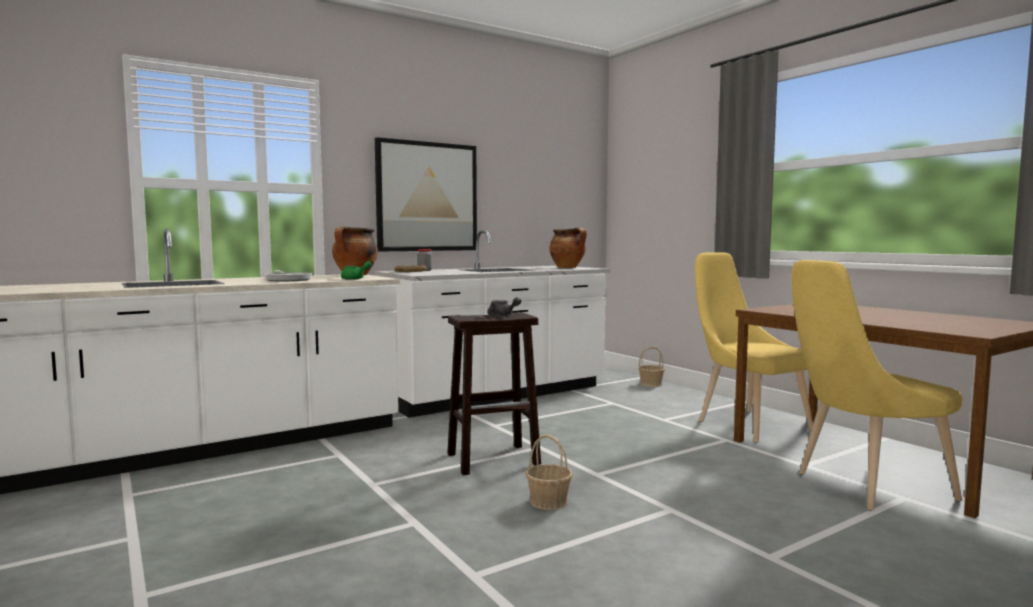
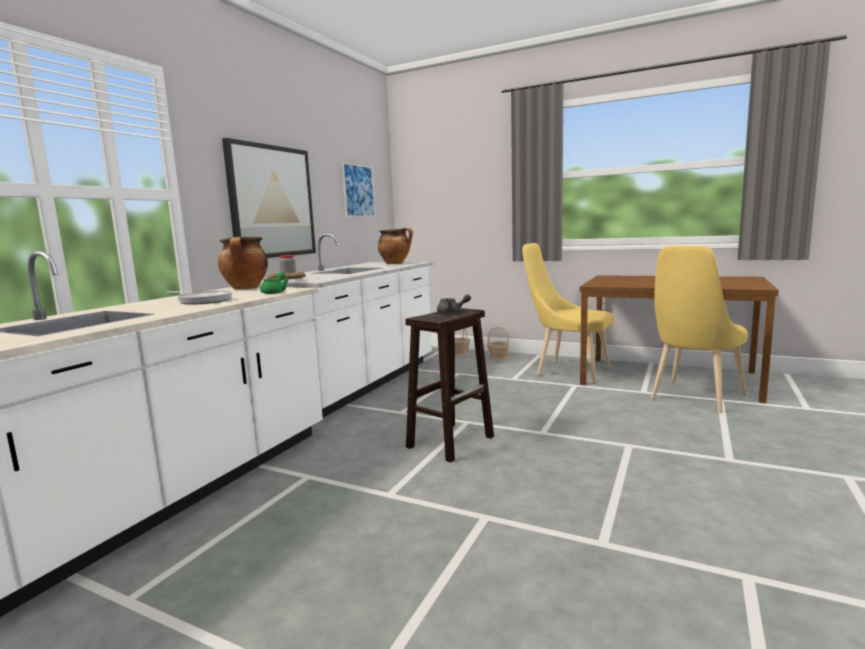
camera: 30 degrees left, 5 degrees up
(548, 501) = (548, 464): basket -> basket (498, 358)
(550, 187) = (358, 191): none -> picture

